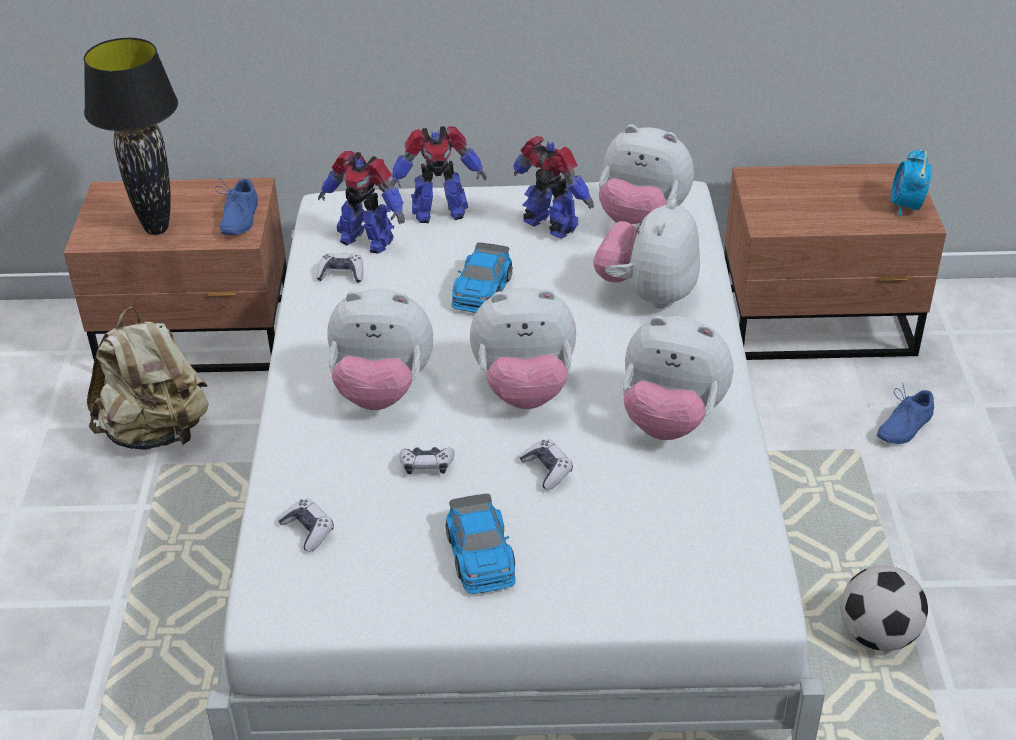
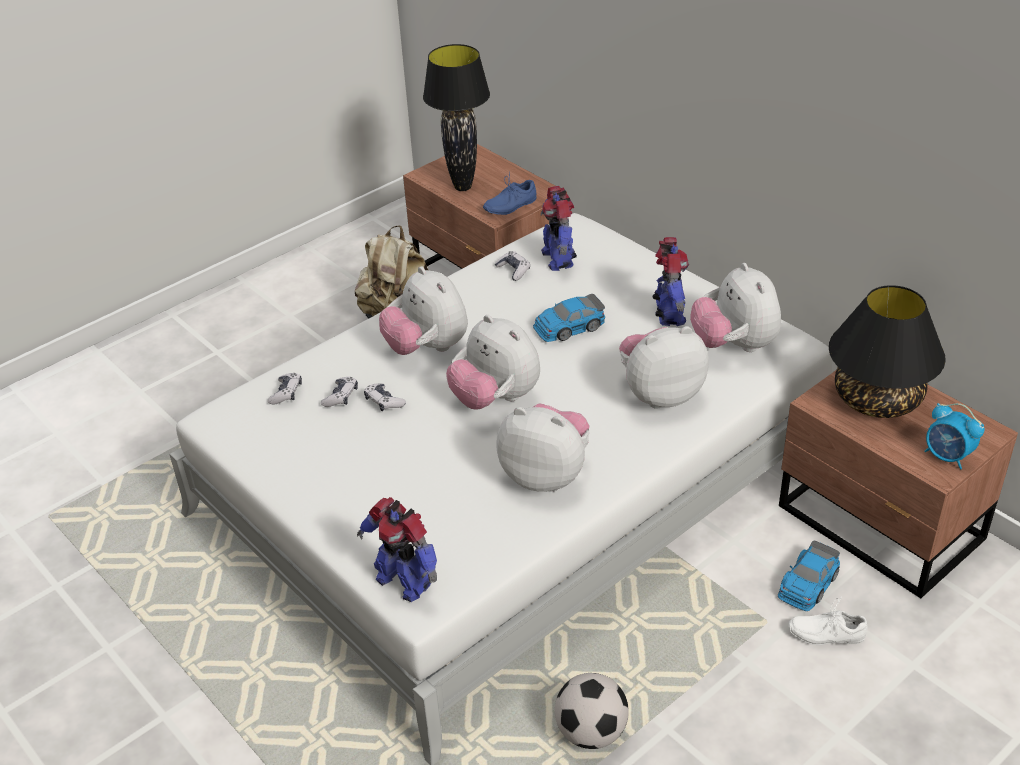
camera: 50 degrees right, 0 degrees up
(438, 212) = (624, 266): toy robot -> toy robot (404, 580)
(481, 556) = (334, 466): toy car -> toy car (808, 584)
(547, 470) = (434, 449): game controller -> game controller (341, 397)
(671, 420) = (546, 475): plush toy -> plush toy turned 135 degrees clockwise
(799, 196) = (876, 398): none -> black table lamp
(902, 426) = (826, 632): blue shoe -> white shoe
(906, 207) = (947, 457): alarm clock -> alarm clock turned 105 degrees counterclockwise

